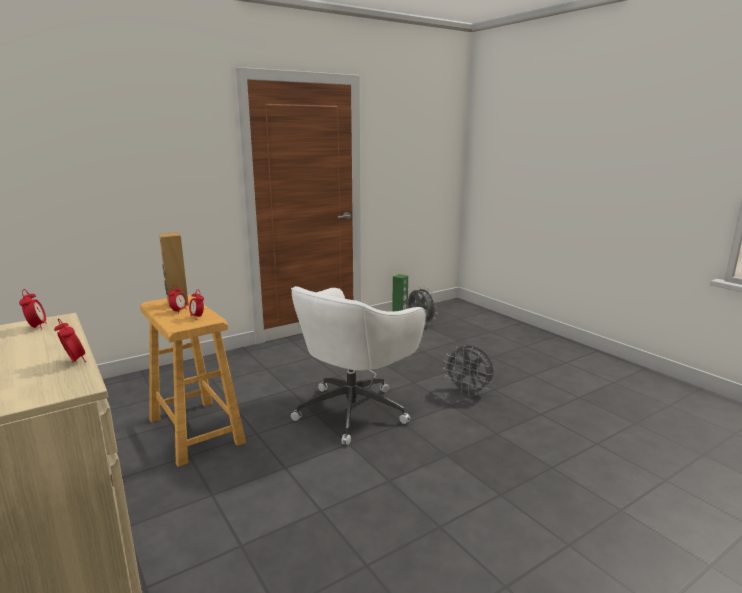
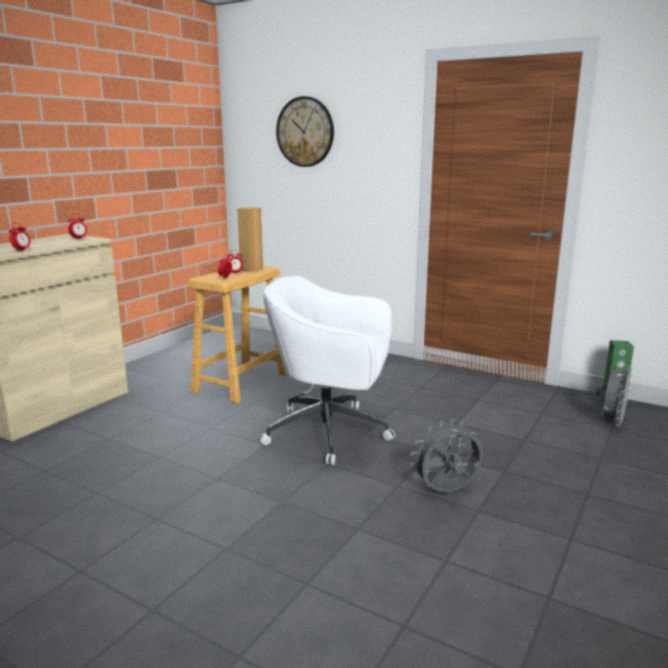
camera: 65 degrees right, 0 degrees up
(98, 143) = (305, 132): none -> wall clock
(468, 392) = (447, 492): grey fan -> grey fan turned 60 degrees clockwise

